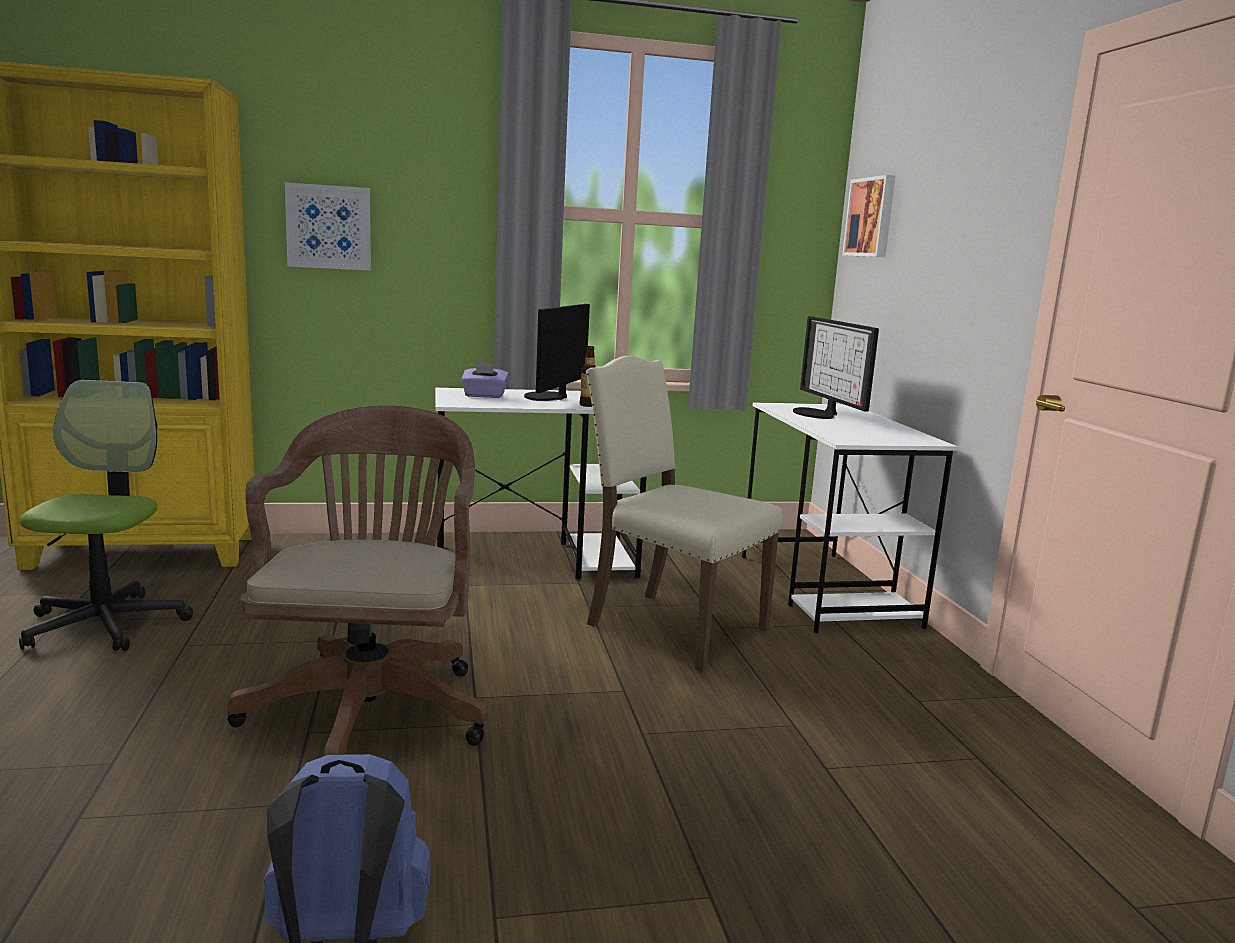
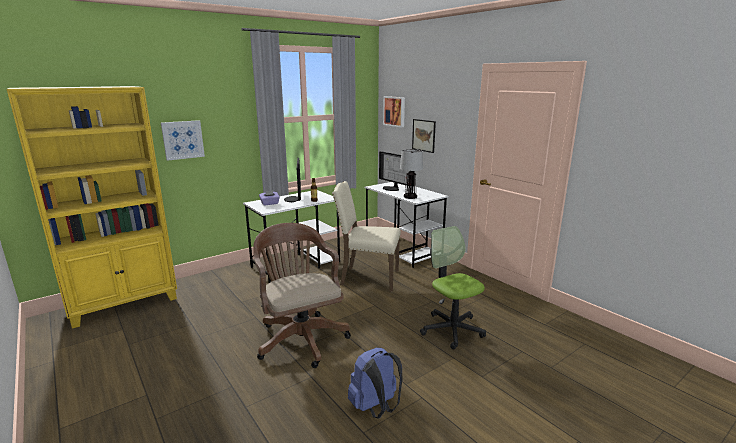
camera: 25 degrees left, 5 degrees up
(105, 624) = (153, 339): office chair -> office chair (452, 329)
(841, 433) = (410, 197): none -> table lamp
(924, 275) = (423, 135): none -> picture

